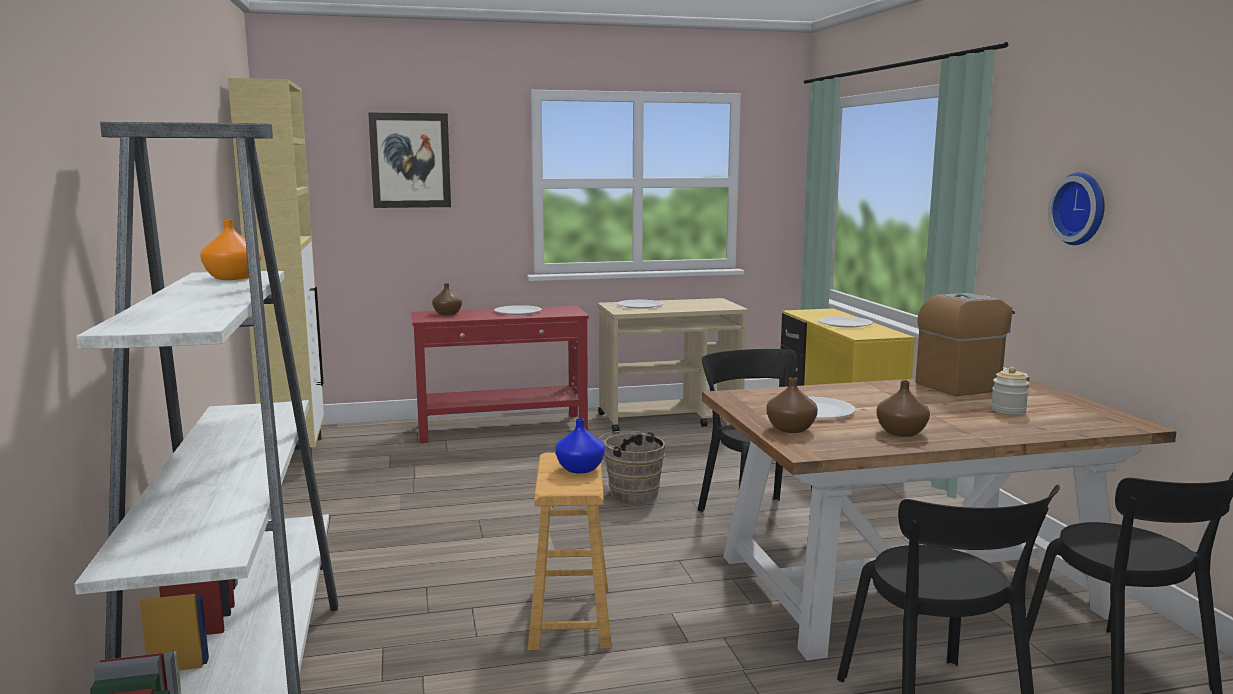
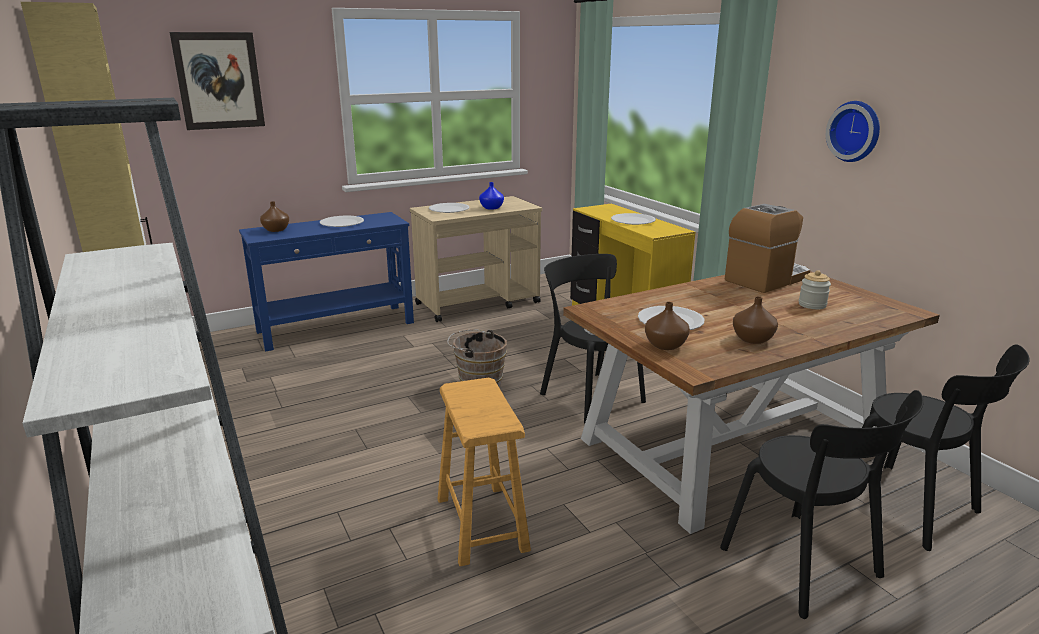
camera: 15 degrees left, 10 degrees up
(234, 278) = (128, 263): orange vase -> none
(503, 428) = (337, 327): red console table -> blue console table
(579, 468) = (486, 400): blue vase -> blue vase (491, 208)

